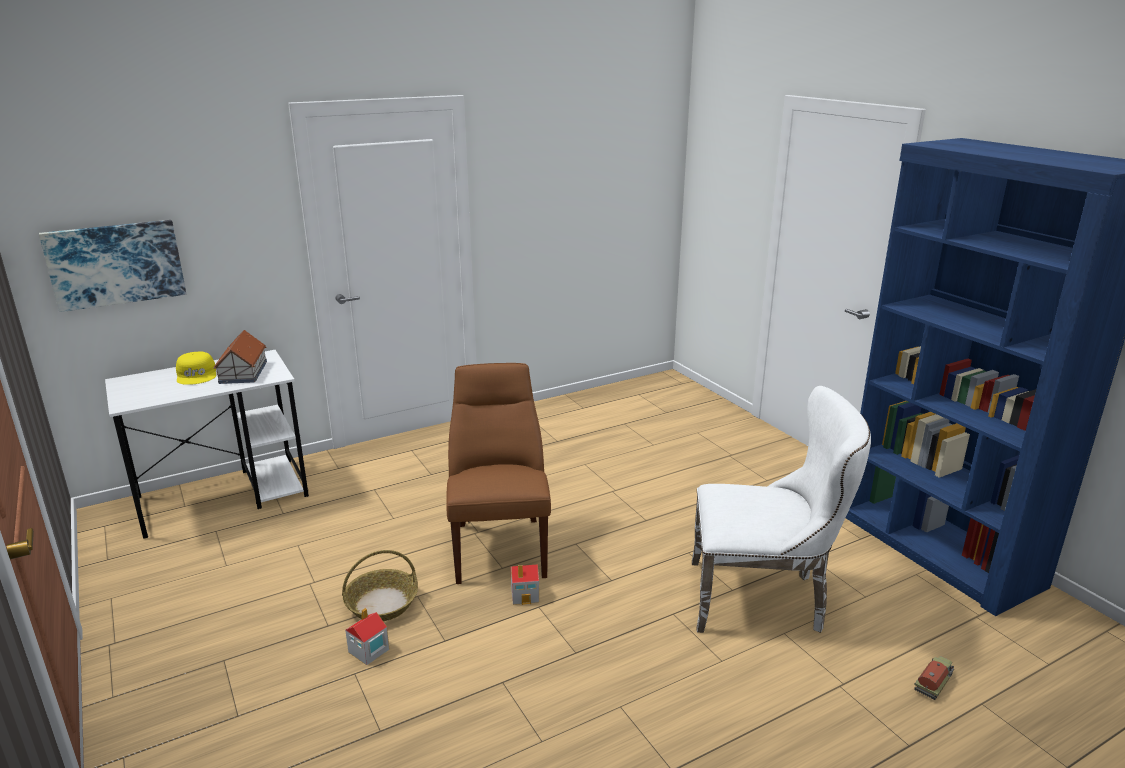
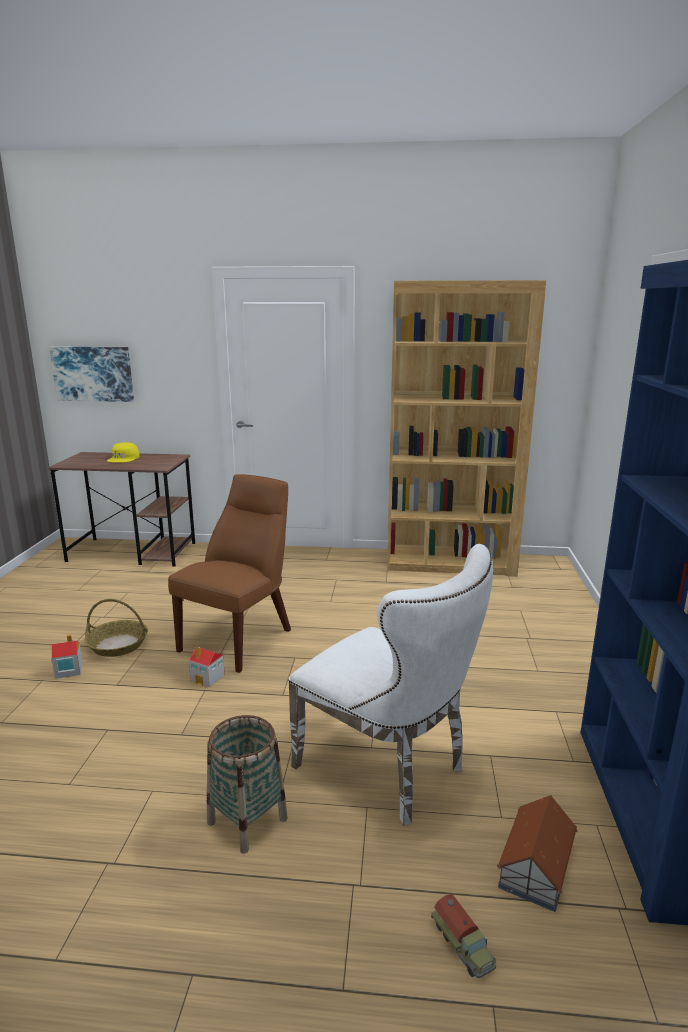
camera: 35 degrees right, 5 degrees down
(224, 496) = (133, 552): white desk -> brown desk
(244, 372) = (149, 462): toy house -> toy house (536, 866)
(589, 403) = (450, 562): none -> brown bookcase
(721, 686) = (247, 820): none -> basket
(934, 682) = (463, 945): toy truck -> toy truck turned 75 degrees clockwise

